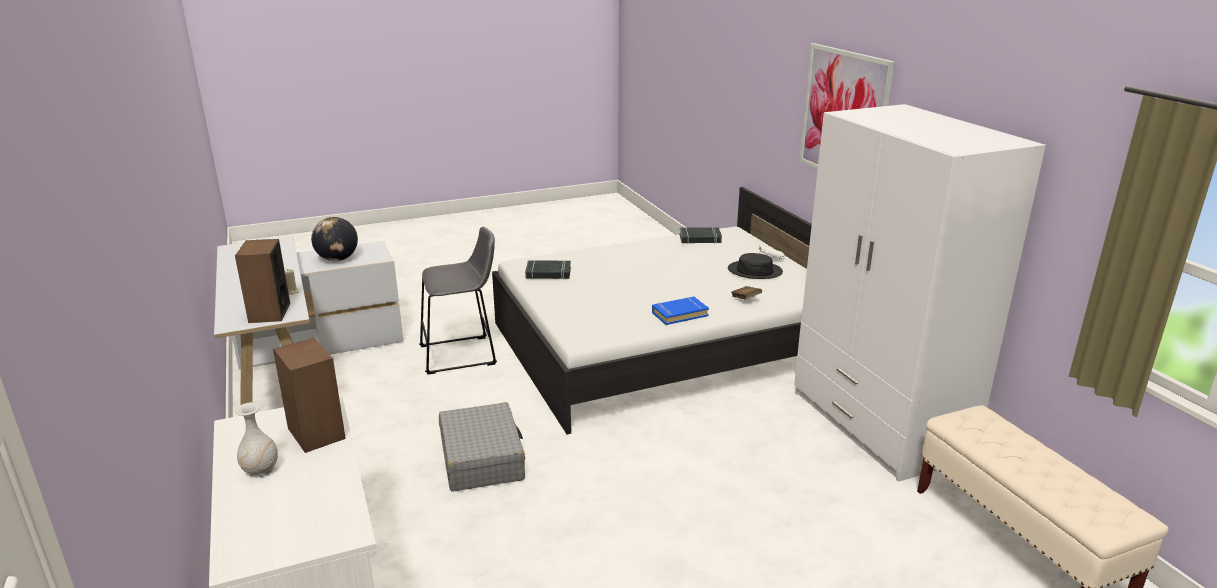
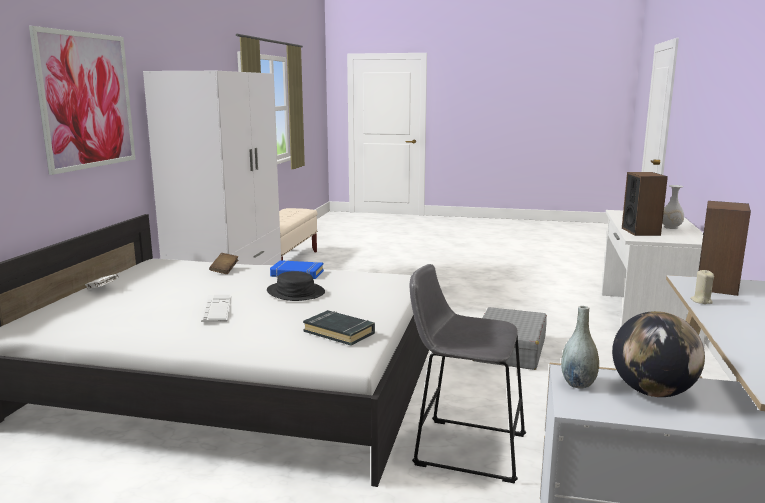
camera: 145 degrees left, 10 degrees down
(376, 254) = (578, 384): none -> grey vase
(655, 265) = (217, 309): none -> keyboard
(700, 239) = (90, 321): black book -> none
(755, 271) = (152, 283): black hat -> black hat (295, 292)

